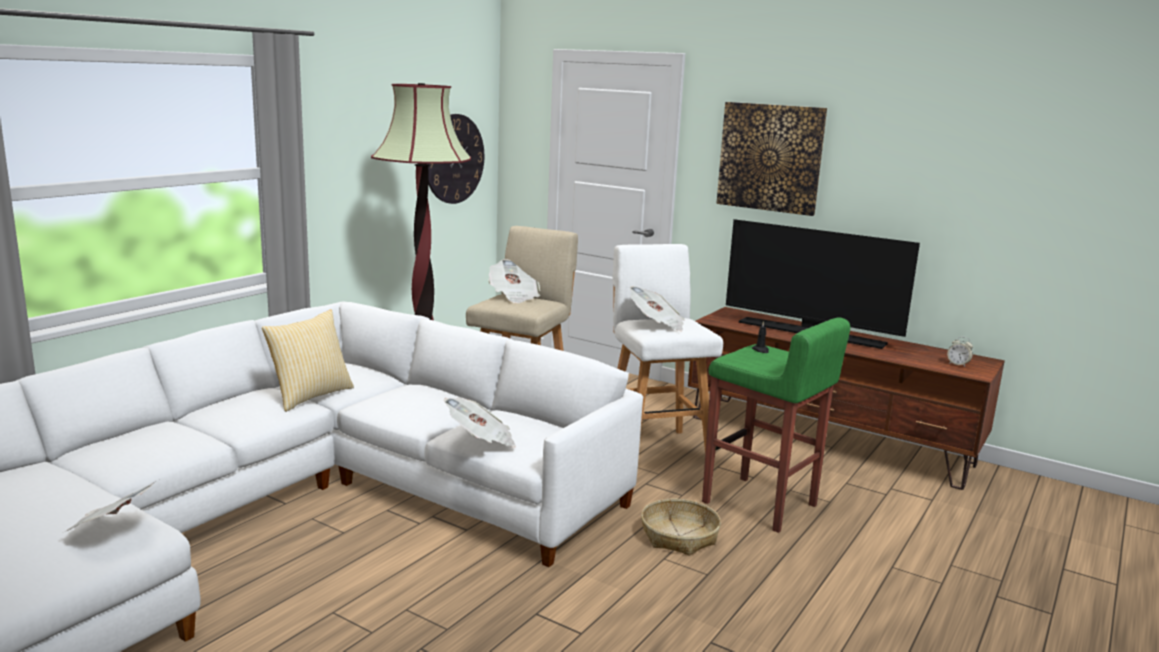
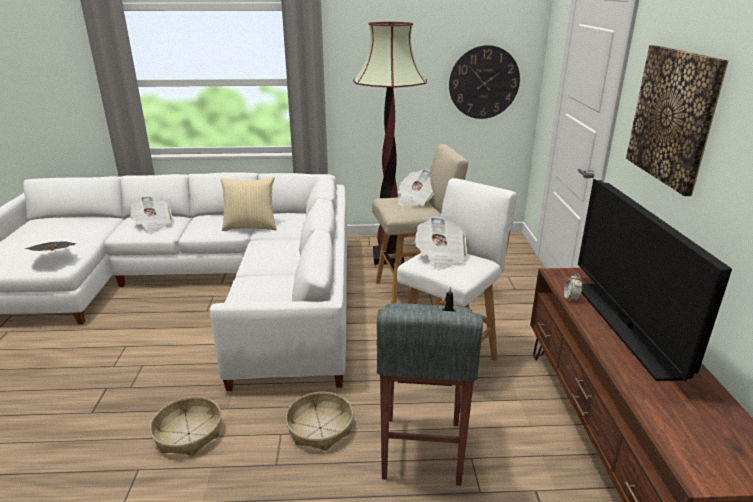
camera: 55 degrees right, 10 degrees up
(481, 440) = (238, 289): newspaper -> newspaper (153, 224)
(599, 610) = (188, 433): none -> basket
(760, 505) = (420, 450): green stool -> grey stool
(958, 364) = (713, 452): alarm clock -> alarm clock (571, 298)

